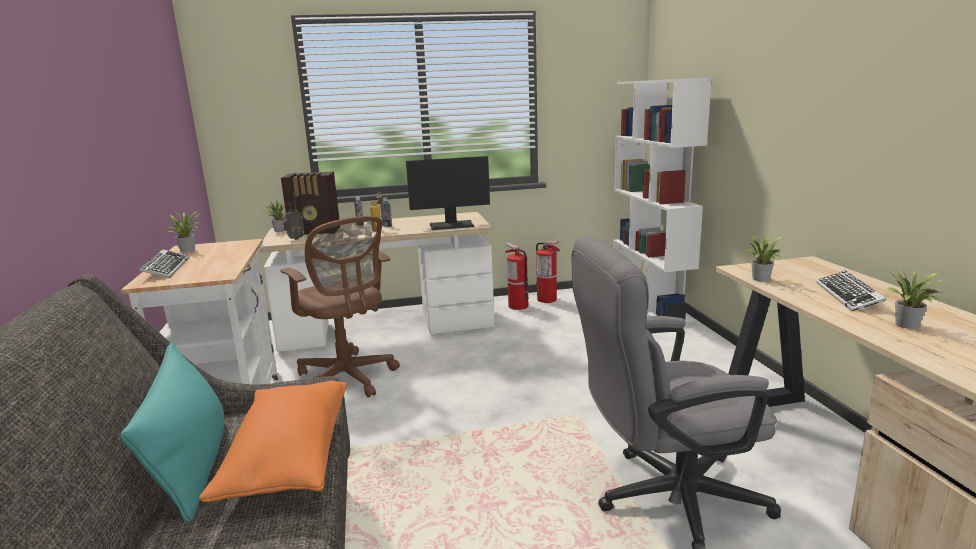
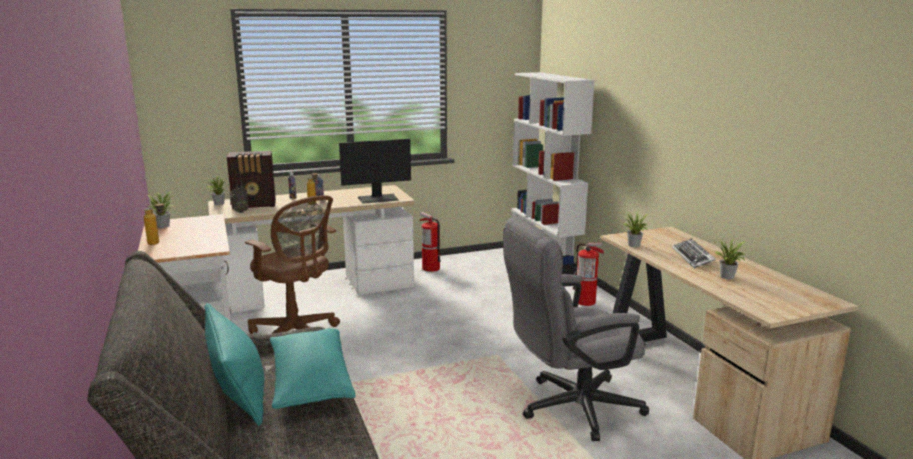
camera: 10 degrees left, 0 degrees up
(166, 268) = (158, 243): keyboard -> bottle
(288, 458) = (310, 383): orange pillow -> turquoise pillow
(547, 299) = (455, 262): fire extinguisher -> fire extinguisher (585, 302)

